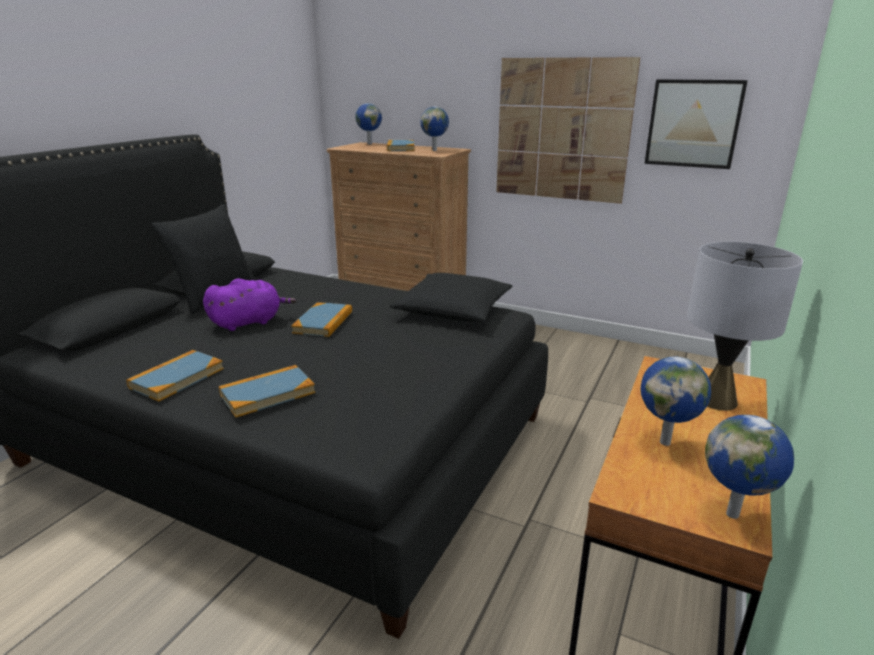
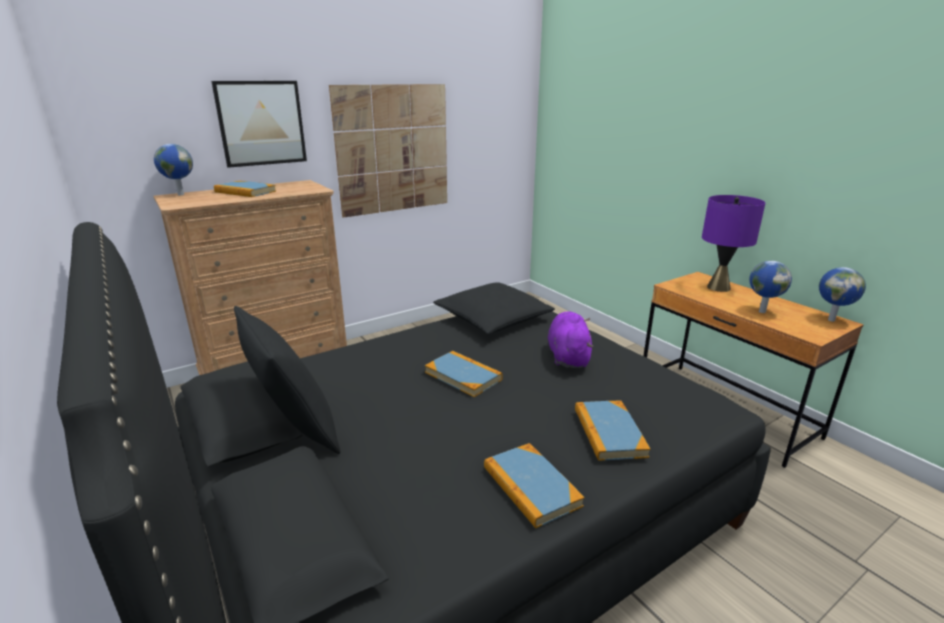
camera: 60 degrees left, 0 degrees up
(249, 322) = (413, 418): purple plush toy -> purple plush toy (568, 356)
(435, 150) = (291, 187): globe -> none
(693, 124) = (483, 133): picture -> picture (261, 123)
(717, 400) = (718, 287): grey table lamp -> purple table lamp

